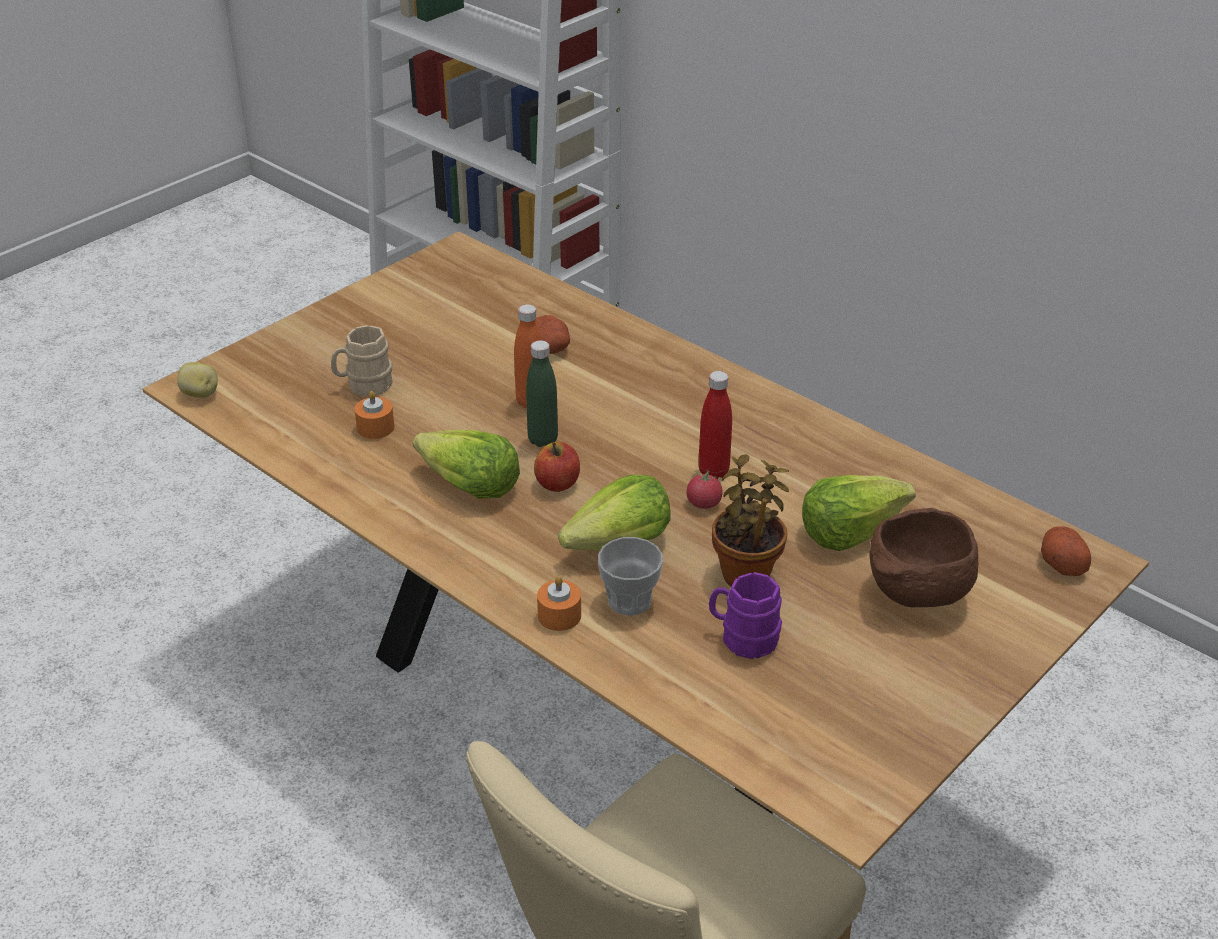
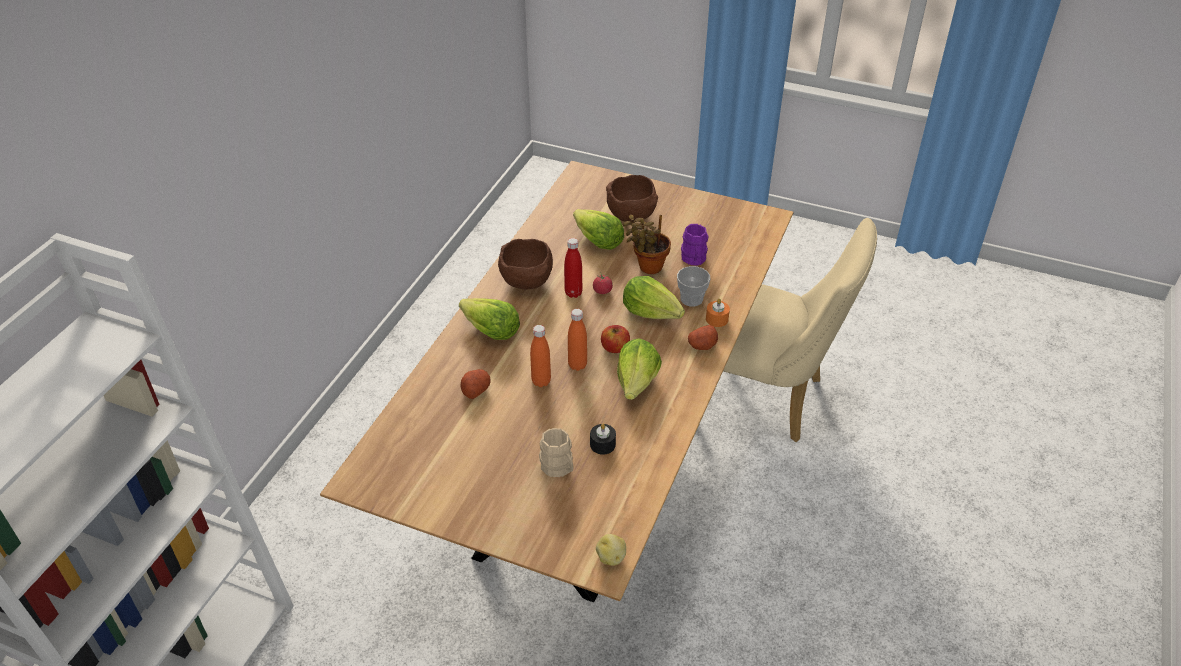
camera: 110 degrees left, 5 degrees up
(375, 427) = (602, 444): orange candle -> black candle
(543, 440) = (577, 365): green bottle -> orange bottle
(664, 378) = (490, 331): none -> lettuce
(763, 432) = (528, 282): none -> brown bowl
(1061, 563) = (586, 181): potato -> potato (702, 345)

